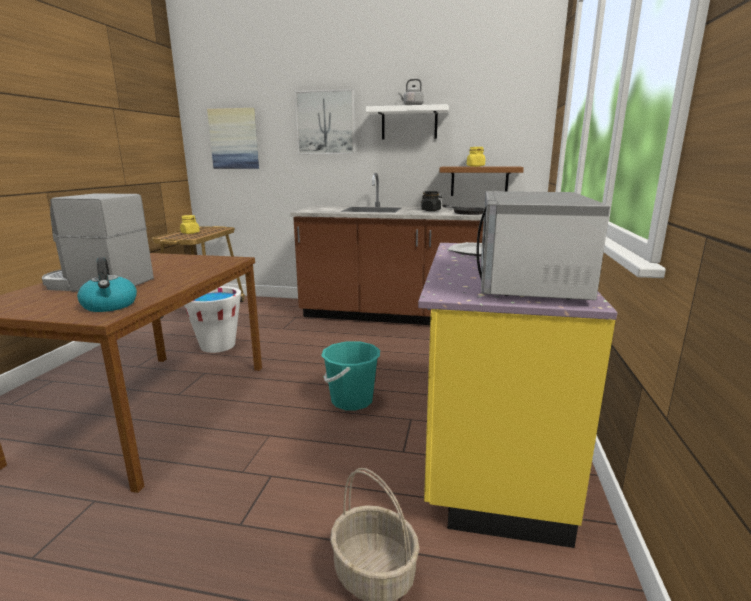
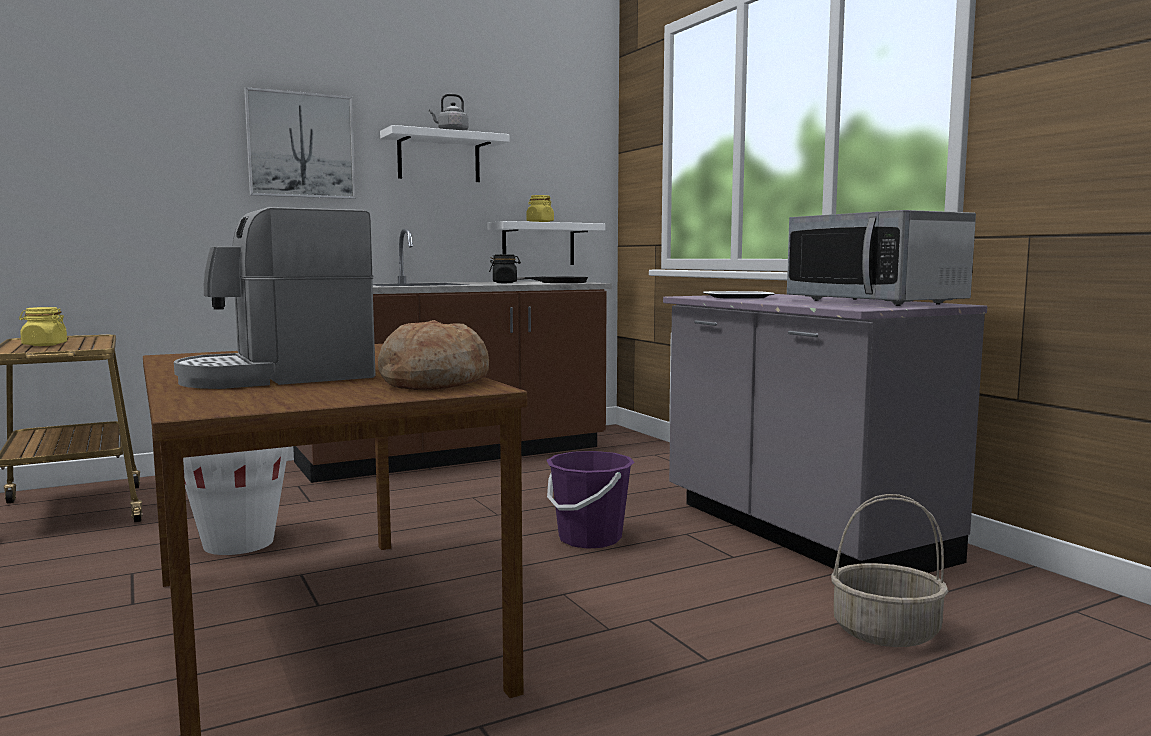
camera: 40 degrees left, 10 degrees down
(110, 306) = (433, 383): kettle -> bread
(234, 139) = (104, 161): picture -> none
(352, 400) = (589, 538): turquoise bucket -> purple bucket
(479, 181) = (538, 244): brown shelf -> white shelf
(487, 451) = (799, 532): yellow counter -> grey counter

